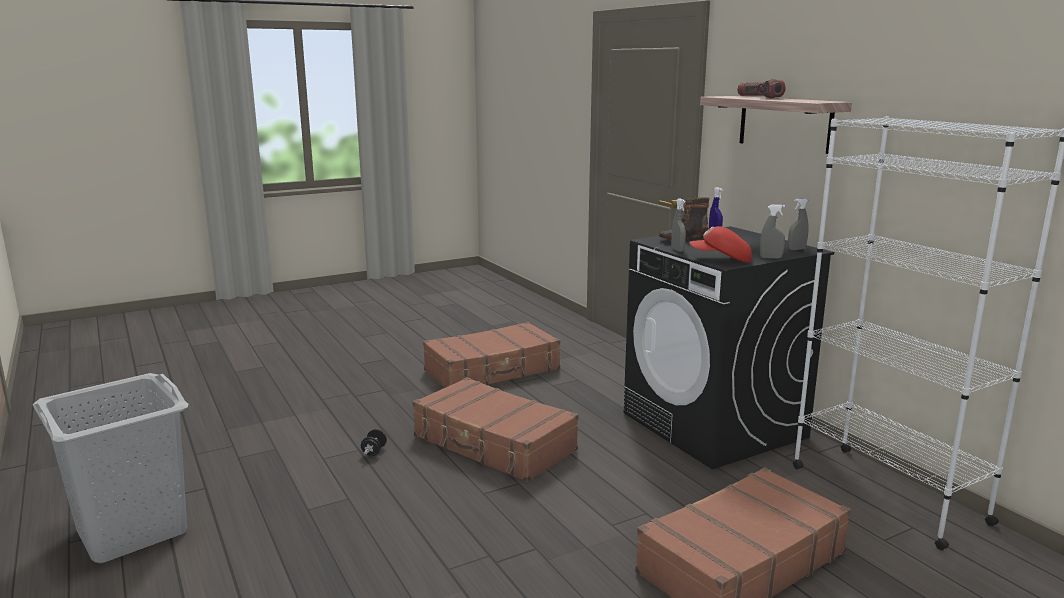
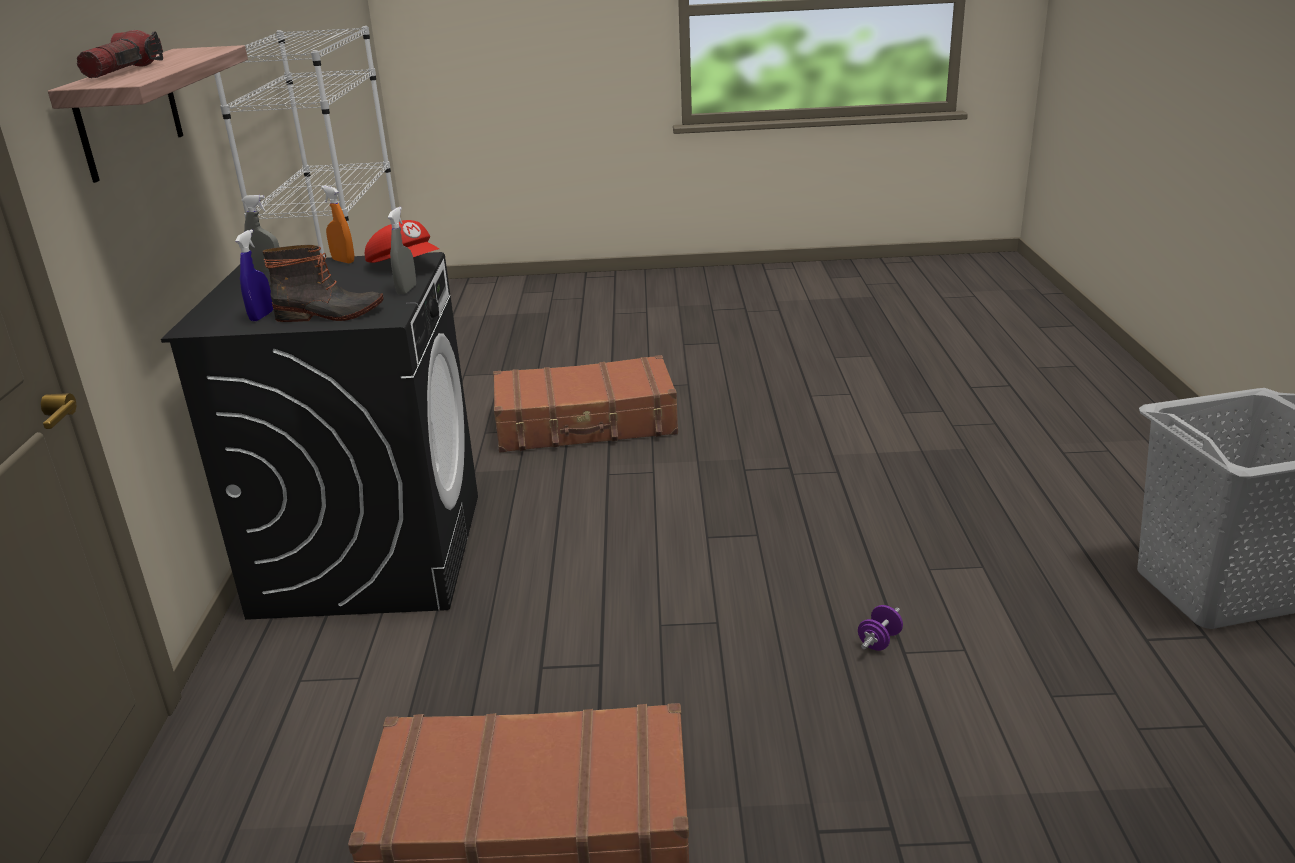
camera: 150 degrees left, 10 degrees up
(374, 451) = (879, 641): black dumbbell -> purple dumbbell
(493, 444) = (692, 605): brown suitcase -> none
(770, 258) = (343, 261): grey spray bottle -> orange spray bottle

